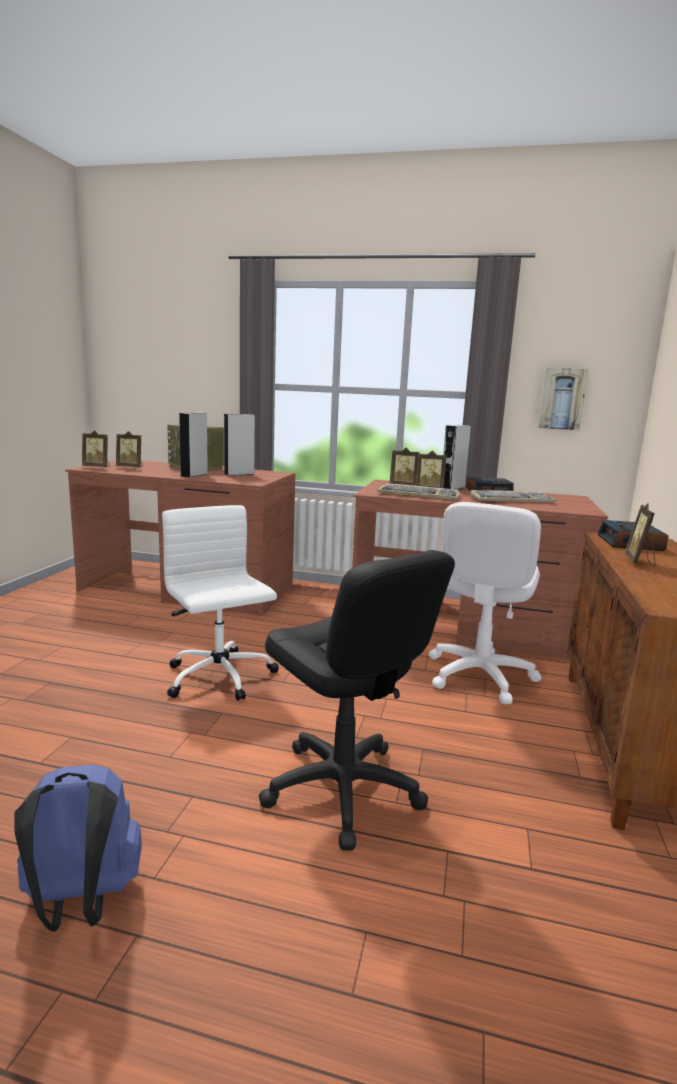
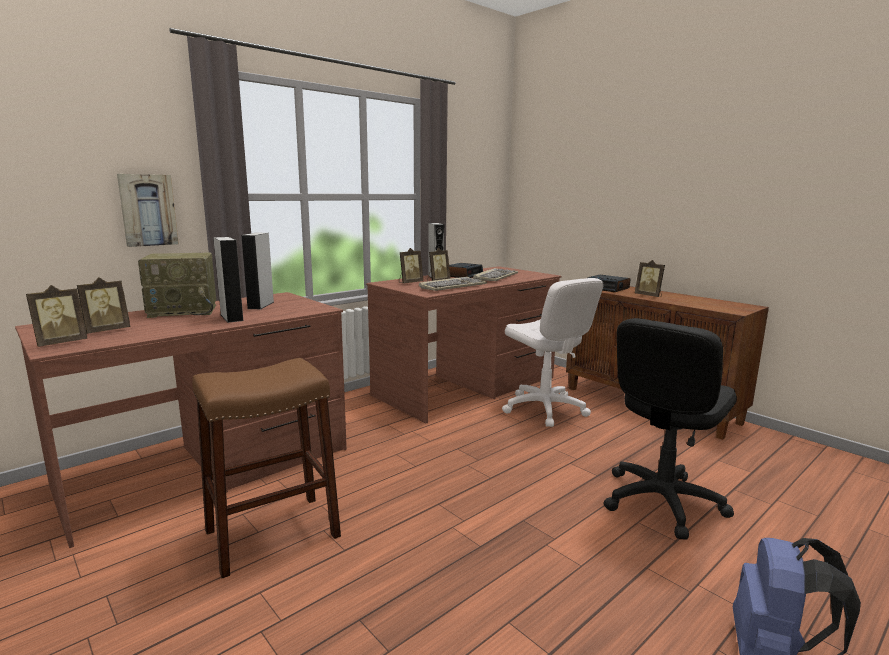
camera: 55 degrees left, 0 degrees up
(126, 629) = (272, 533): none -> brown stool
(220, 677) = (456, 504): white office chair -> none
(342, 789) = (661, 501): black office chair -> black office chair turned 135 degrees clockwise
(562, 399) = (468, 196): picture -> picture (148, 210)

